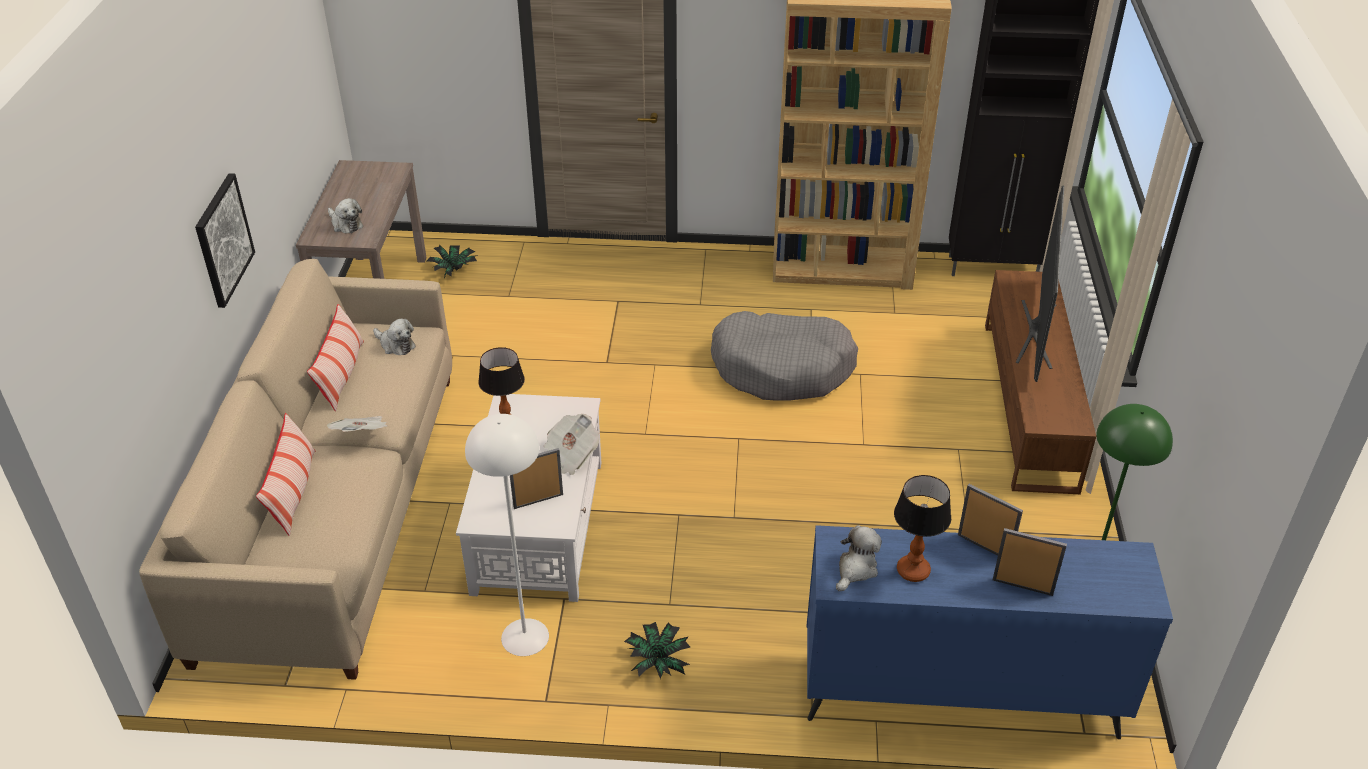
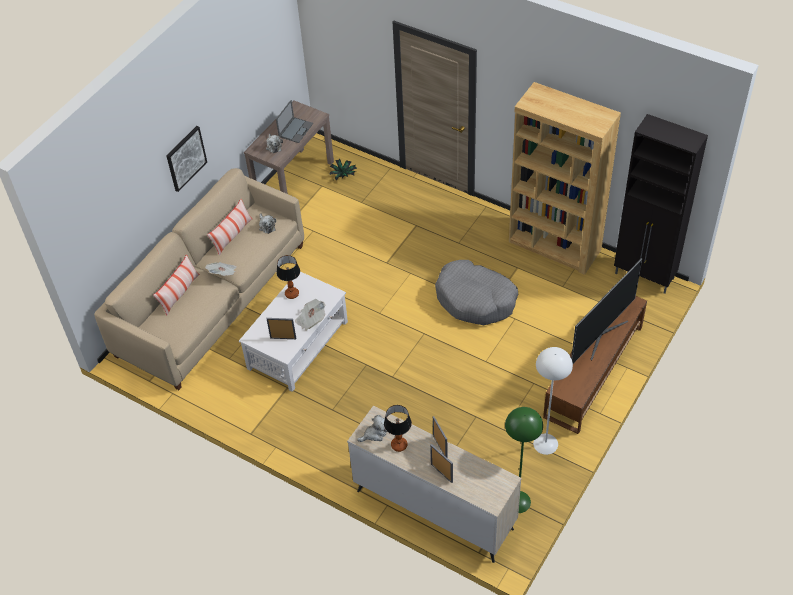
camera: 30 degrees right, 10 degrees up
(370, 194) = (296, 130): none -> laptop
(525, 636) = (259, 399): white floor lamp -> white floor lamp (546, 443)
(658, 661) = (309, 435): potted plant -> none
(958, 694) = (434, 509): blue dresser -> beige dresser

